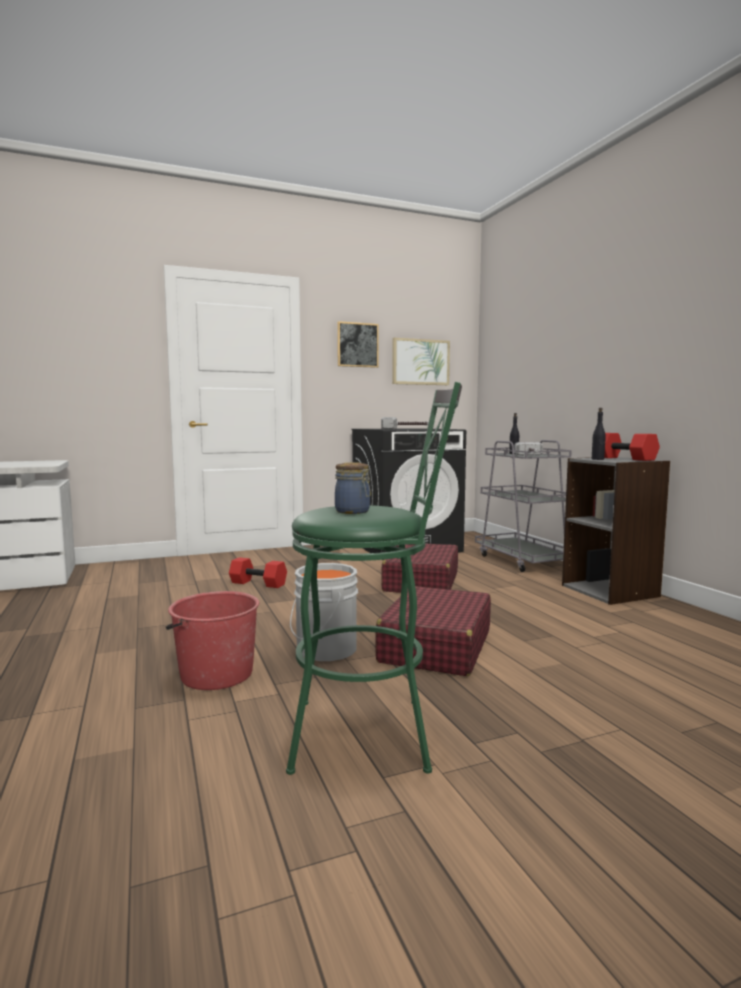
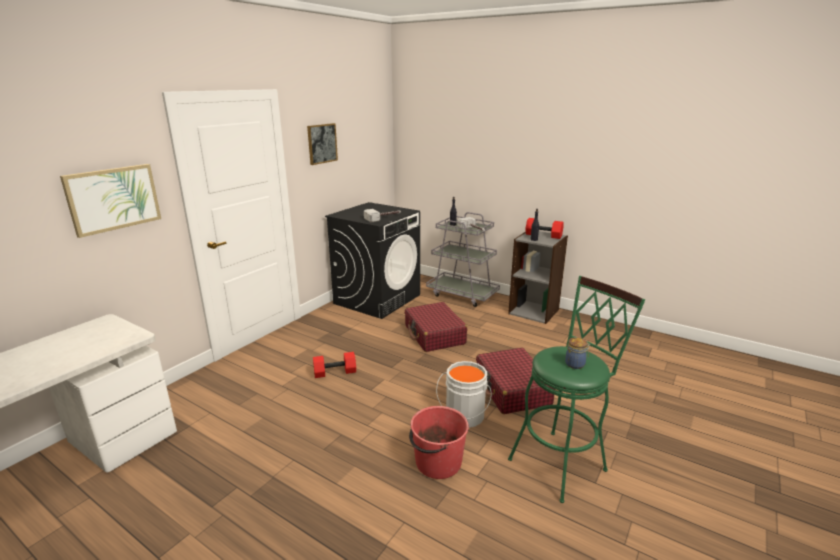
camera: 35 degrees left, 15 degrees up
(420, 362) = (361, 149): picture -> picture (113, 198)

